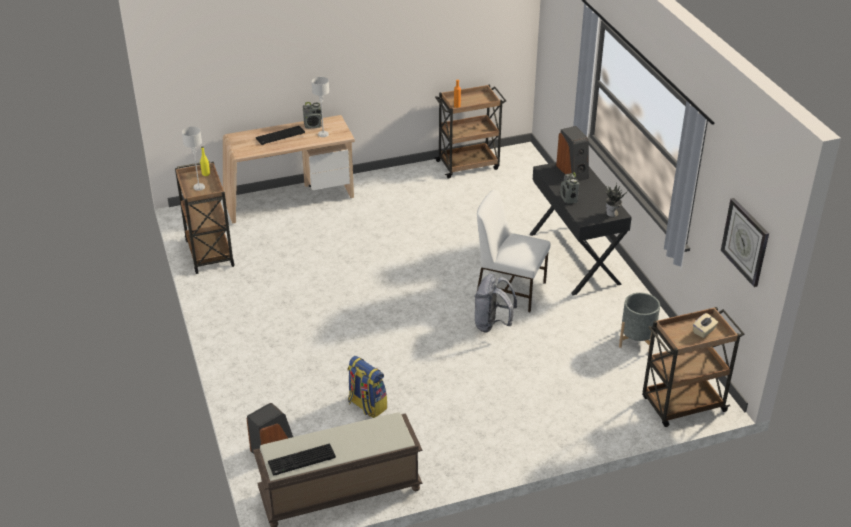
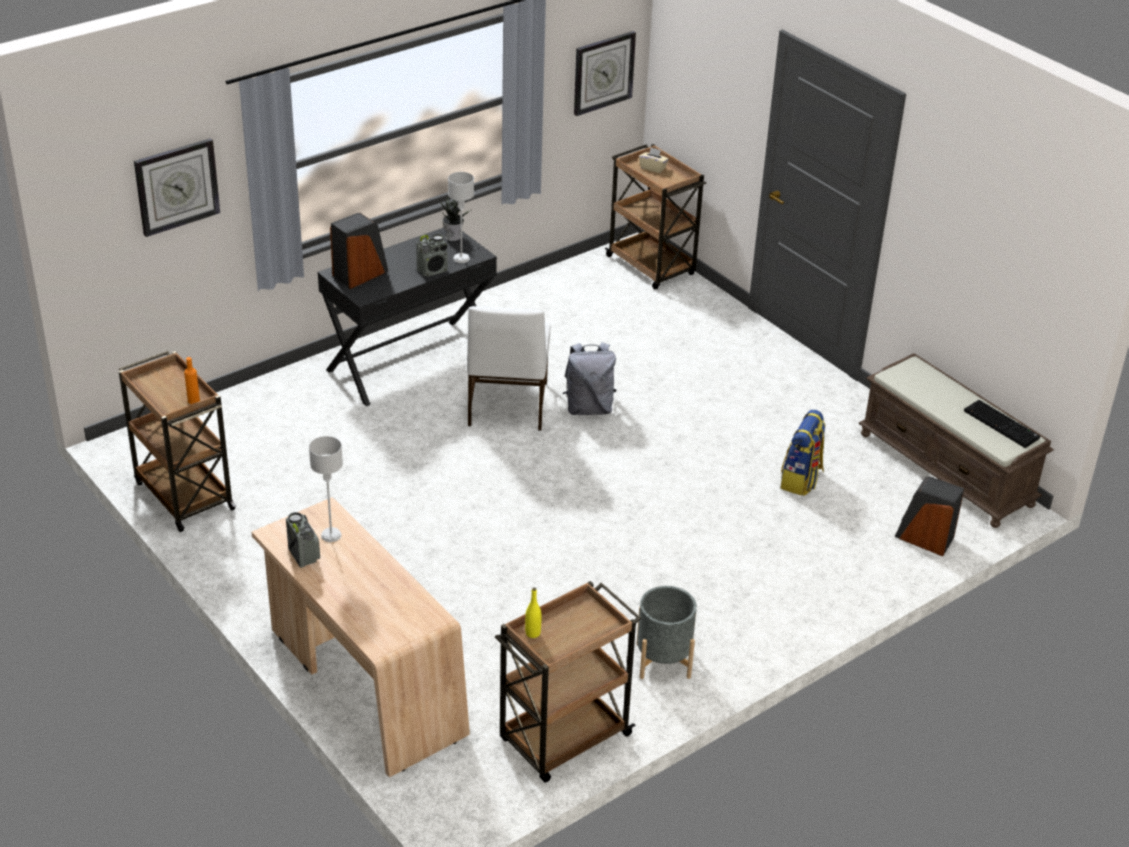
camera: 110 degrees left, 0 degrees up
(199, 187) = (577, 628): grey table lamp -> grey table lamp (461, 258)
(280, 136) = (357, 586): keyboard -> none
(570, 43) = (177, 186): none -> wall clock
(637, 340) = (558, 301): grey planter -> grey planter (663, 660)

